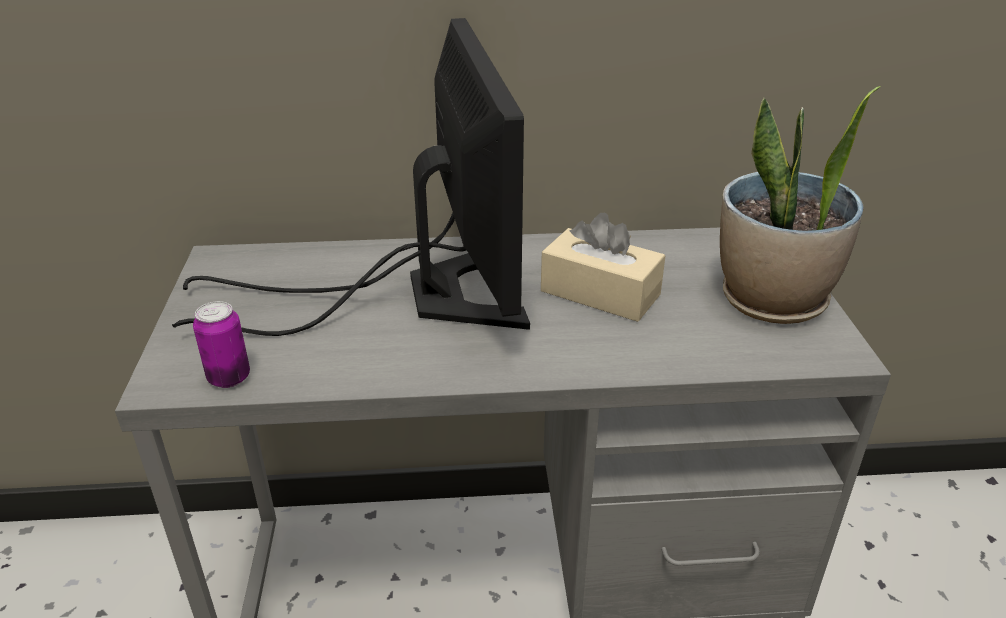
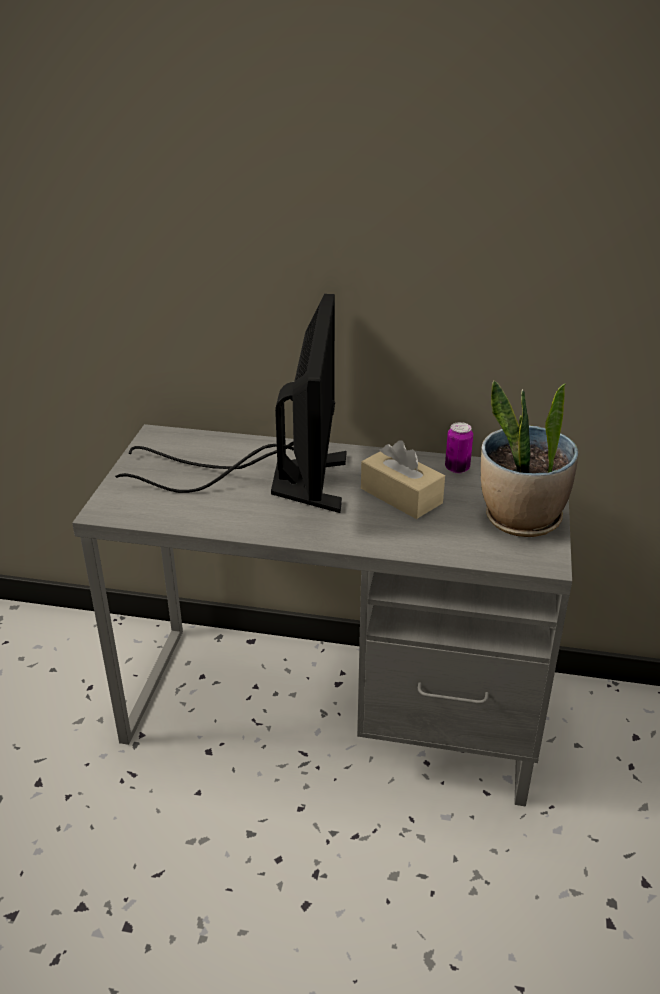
camera: 15 degrees right, 0 degrees up
(229, 378) = (141, 514): can -> can (457, 468)

